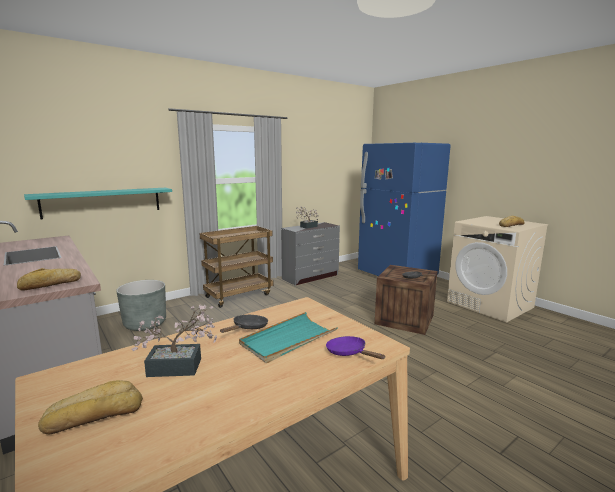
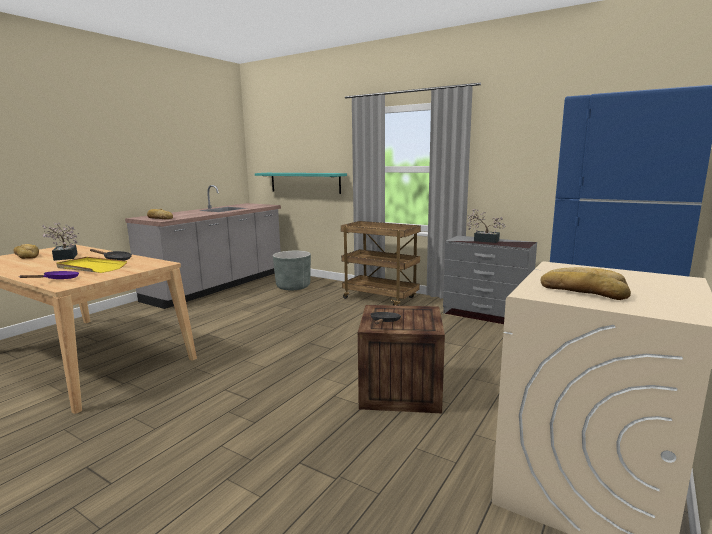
camera: 70 degrees right, 0 degrees up
(288, 339) = (91, 267): turquoise tray -> yellow tray

